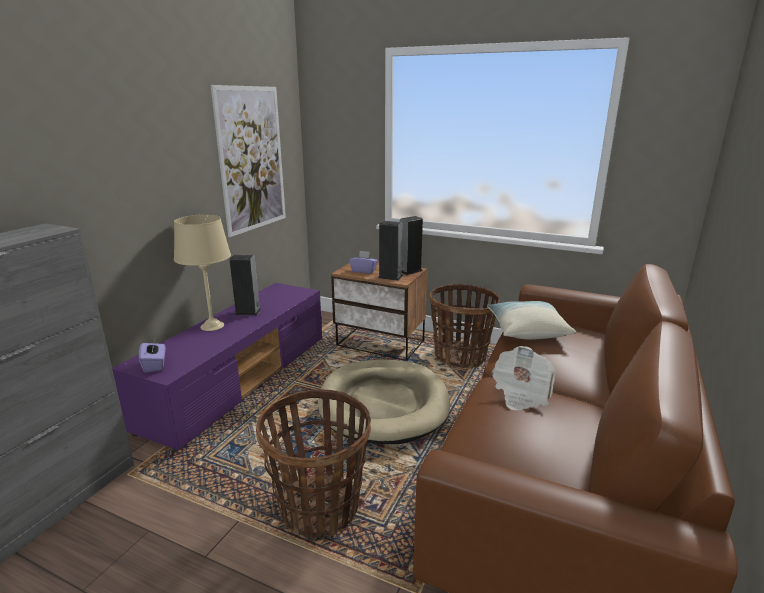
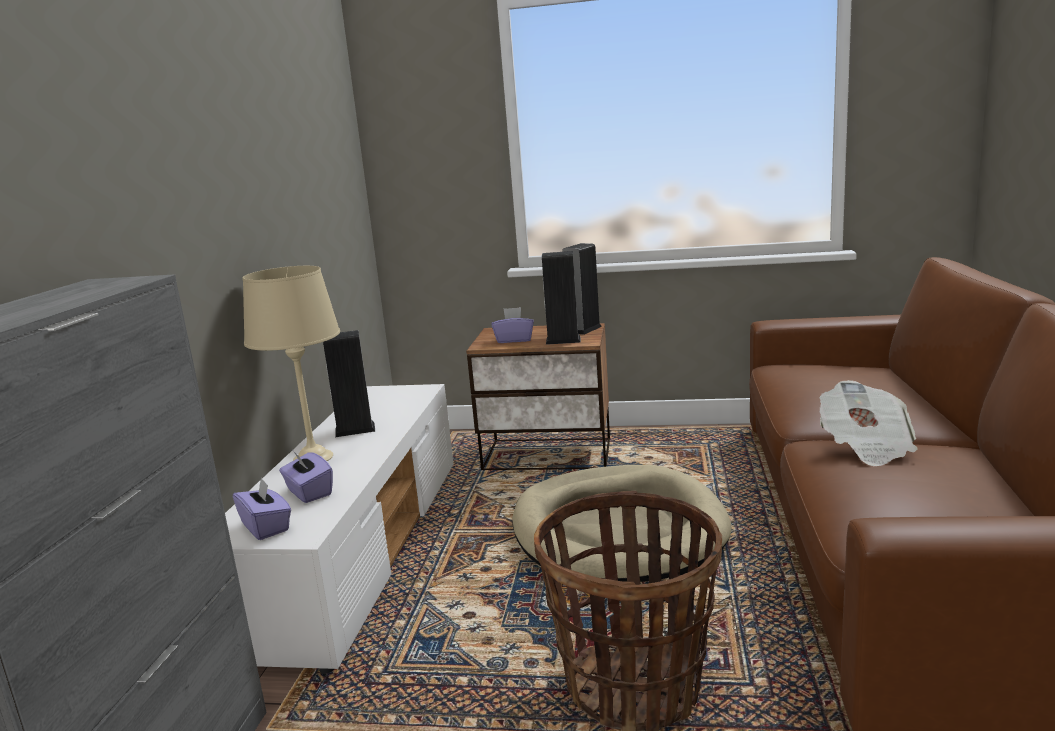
camera: 15 degrees left, 5 degrees down
(191, 348) = (309, 492): none -> purple tissue box
(240, 380) = (360, 548): purple tv stand -> white tv stand
(252, 159) = (314, 182): picture -> none
(460, 357) = (678, 448): basket -> none
(526, 330) = (795, 378): pillow -> none

